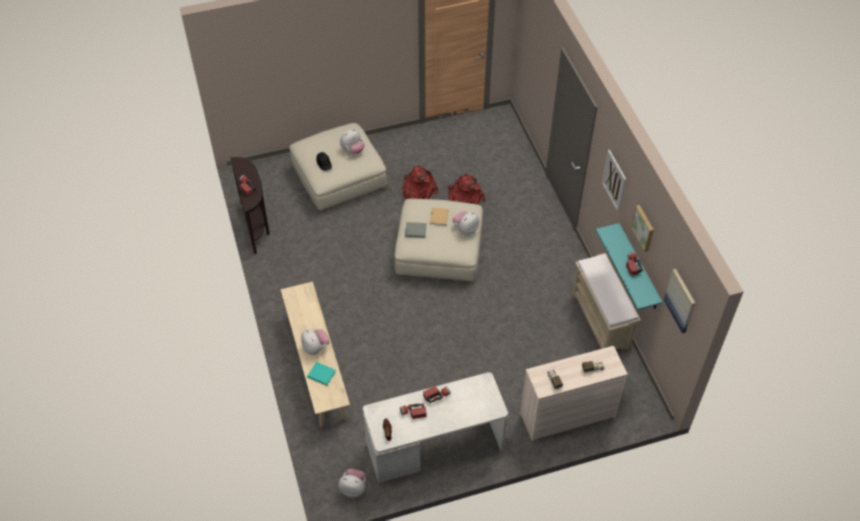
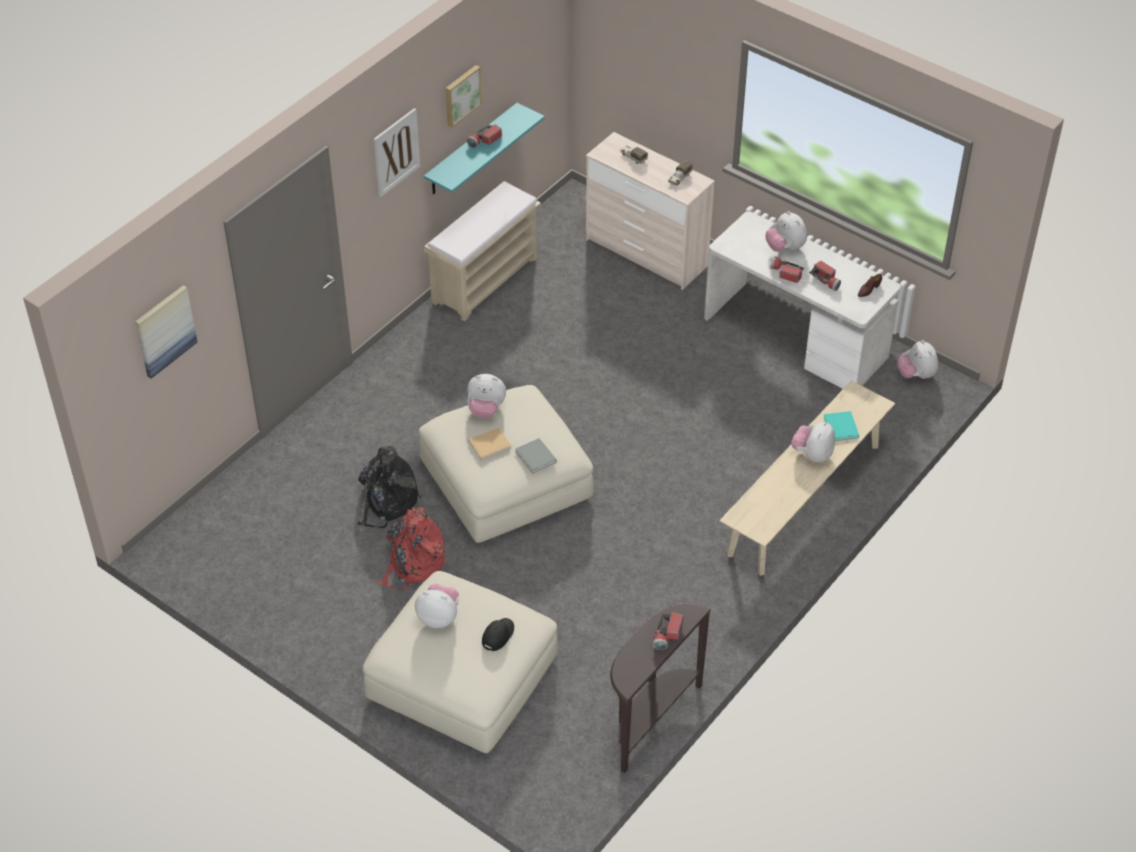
camera: 125 degrees left, 5 degrees down
(458, 411) = (785, 247): none -> plush toy
(464, 199) = (387, 502): red backpack -> black backpack
(680, 300) = (537, 46): picture -> picture (165, 331)

